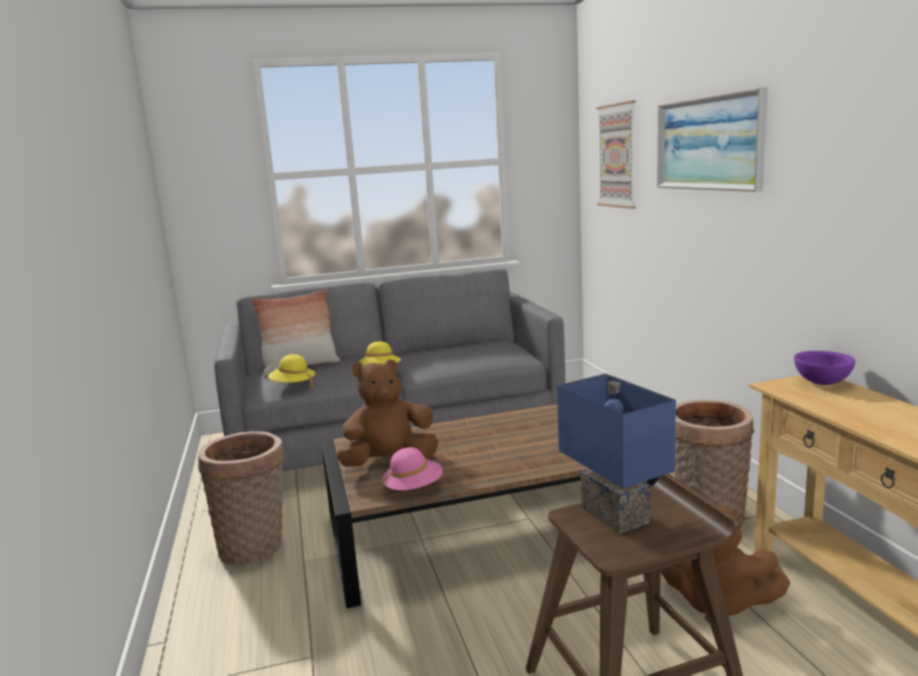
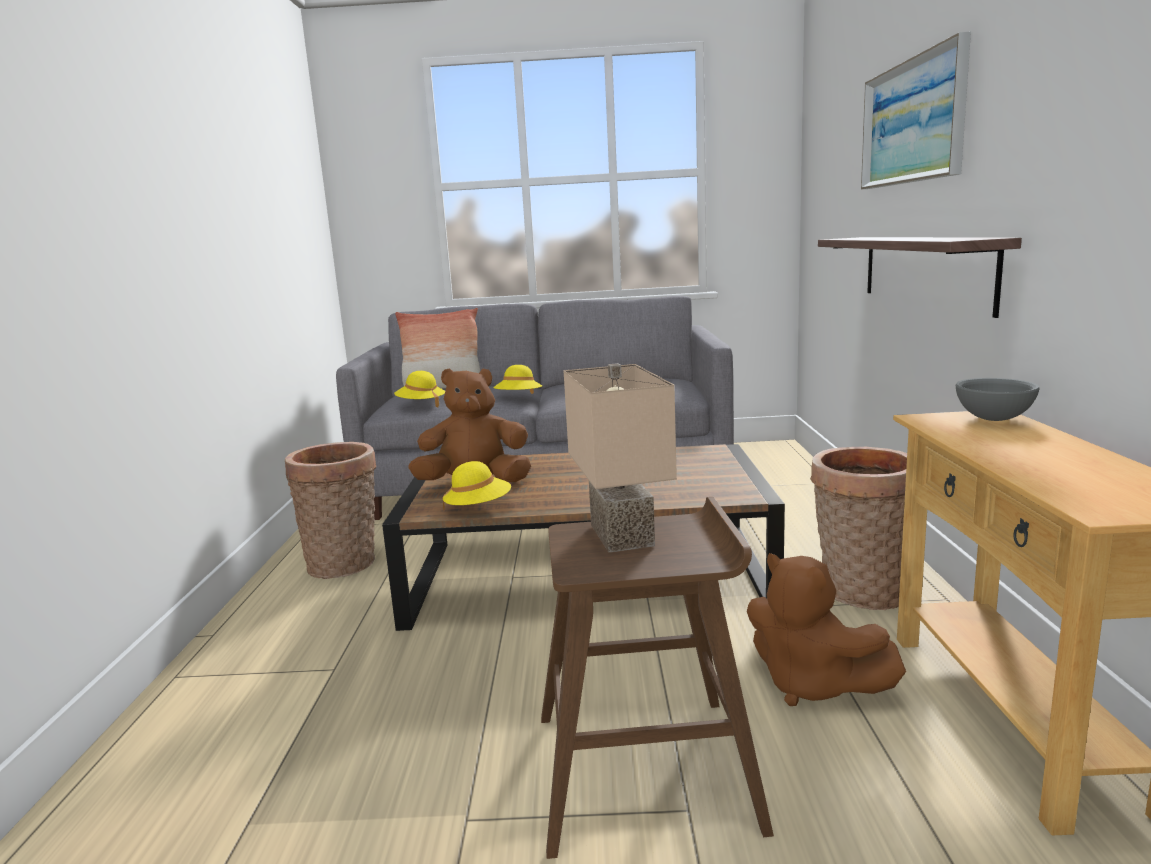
camera: 15 degrees right, 0 degrees up
(413, 488) = (478, 508): pink hat -> yellow hat
(611, 515) = (617, 535): blue table lamp -> beige table lamp
(617, 156) = (831, 158): picture -> none
(726, 258) = (924, 270): none -> shelf
(822, 382) = (994, 419): purple bowl -> grey bowl

